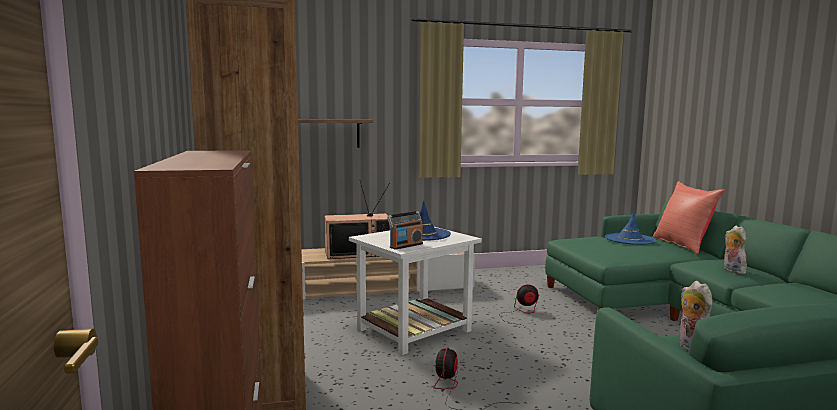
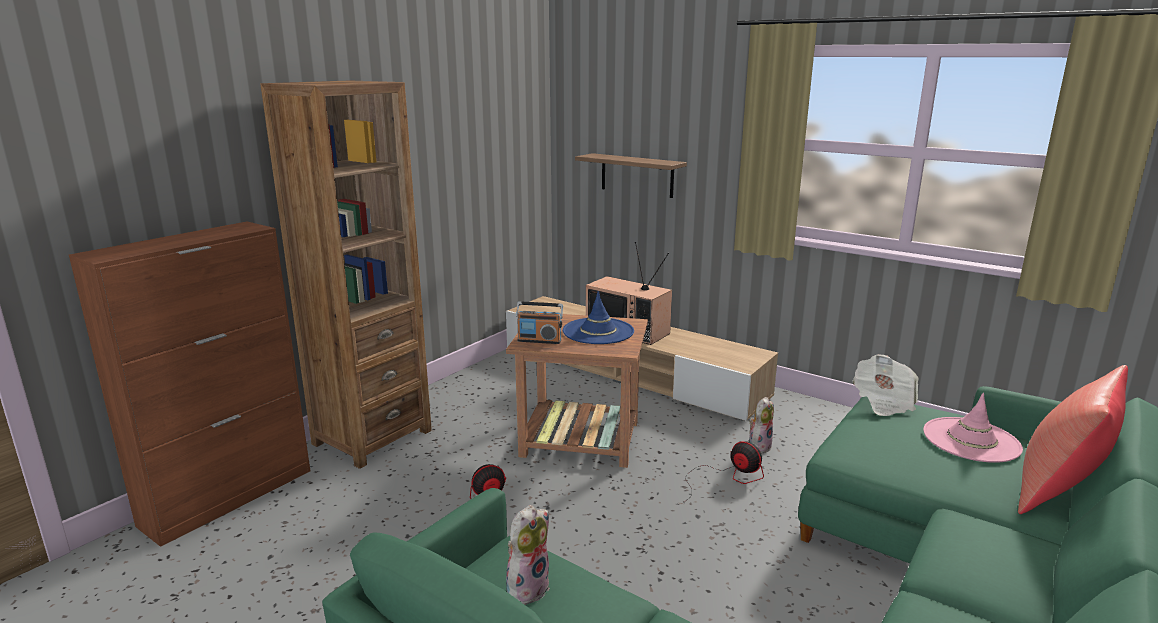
camera: 50 degrees right, 10 degrees up
(415, 329) = (582, 439): white side table -> brown side table
(569, 239) = (883, 402): none -> newspaper
(629, 239) = (971, 440): blue hat -> pink hat
(732, 270) = (975, 565): plush toy -> plush toy (759, 446)

